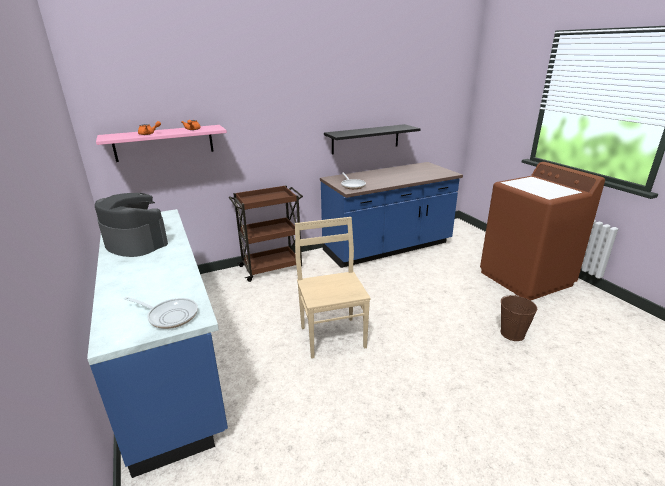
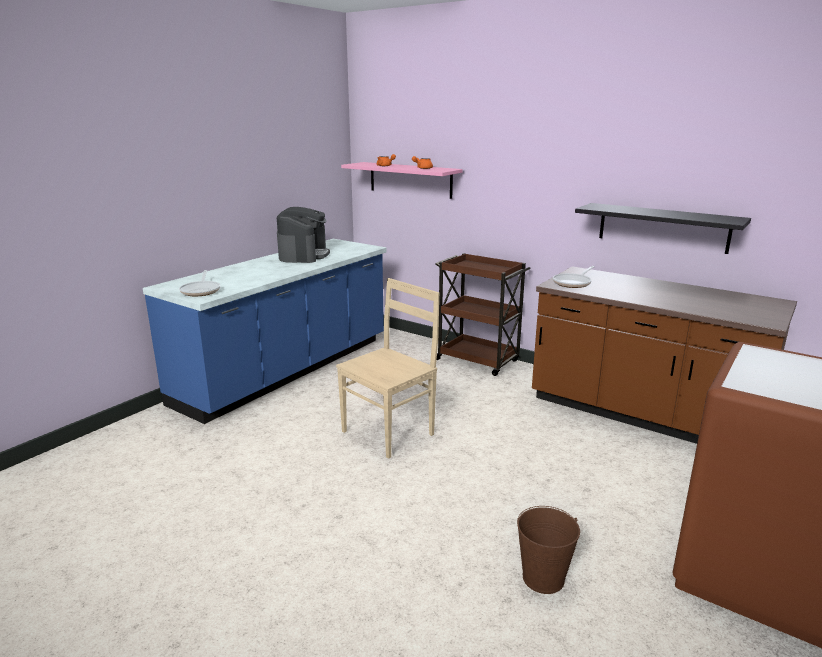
camera: 60 degrees right, 5 degrees down
(388, 248) = (643, 415): blue counter -> brown counter

